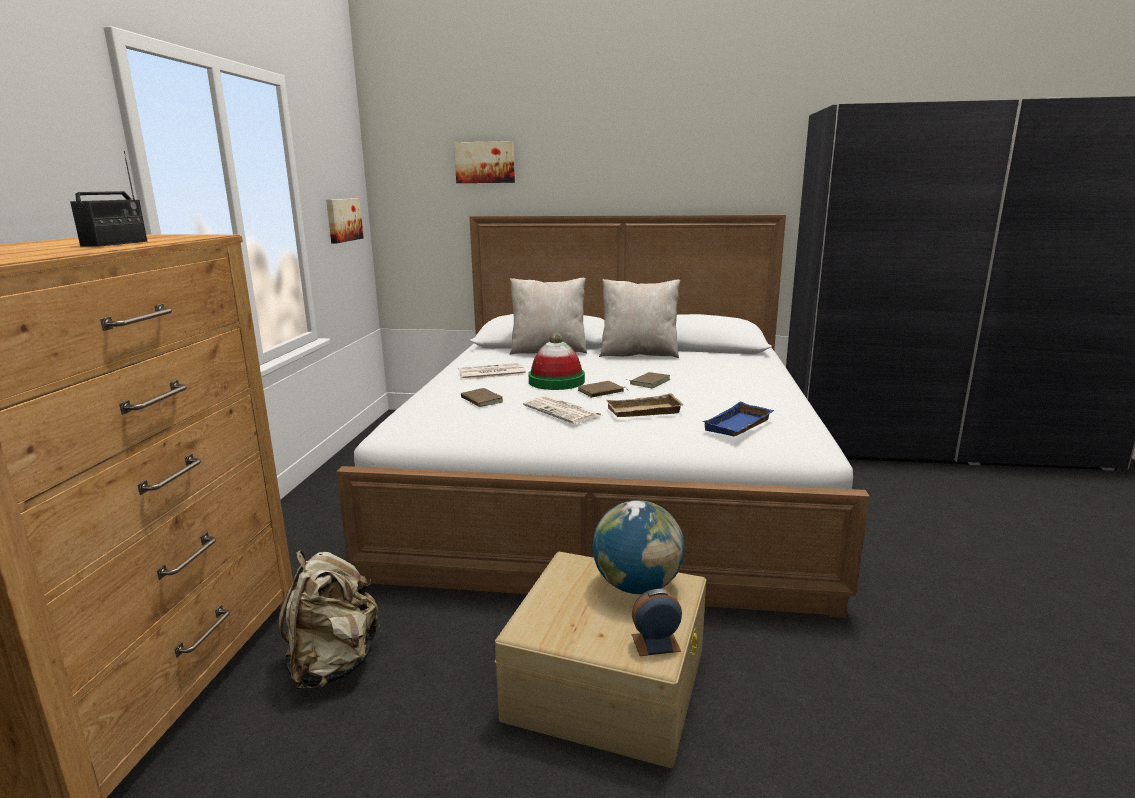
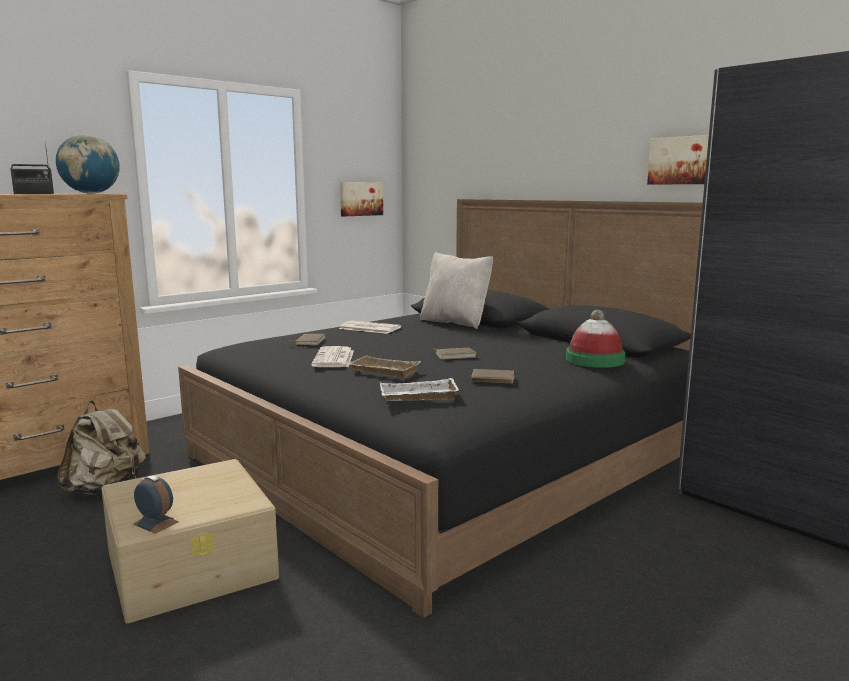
camera: 40 degrees right, 5 degrees down
(485, 162) = (476, 151): picture -> picture (684, 160)
(556, 381) = (391, 341): hat -> hat (595, 360)
(601, 392) = (397, 354): brown book -> brown book (492, 379)
(609, 484) = (450, 455): white bed -> black bed
(637, 586) = (223, 493): globe -> globe (91, 193)
(639, 354) = (518, 337): beige pillow -> none
(739, 426) = (417, 397): blue tray -> white tray

